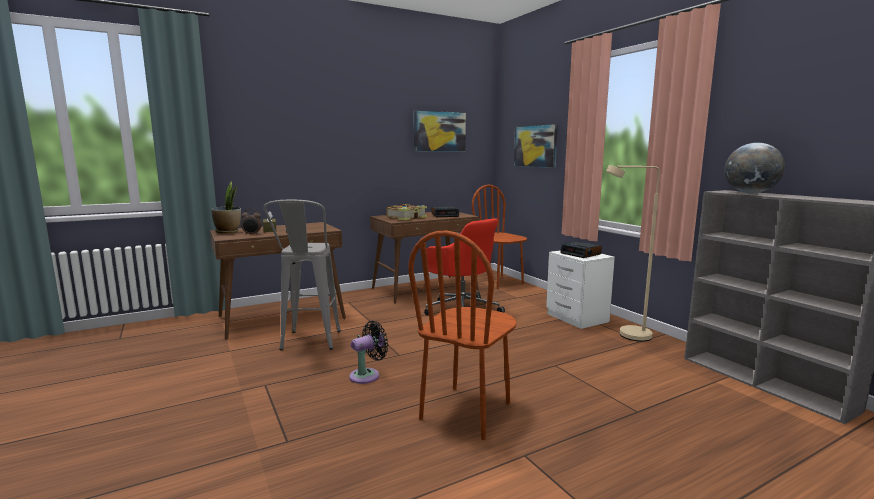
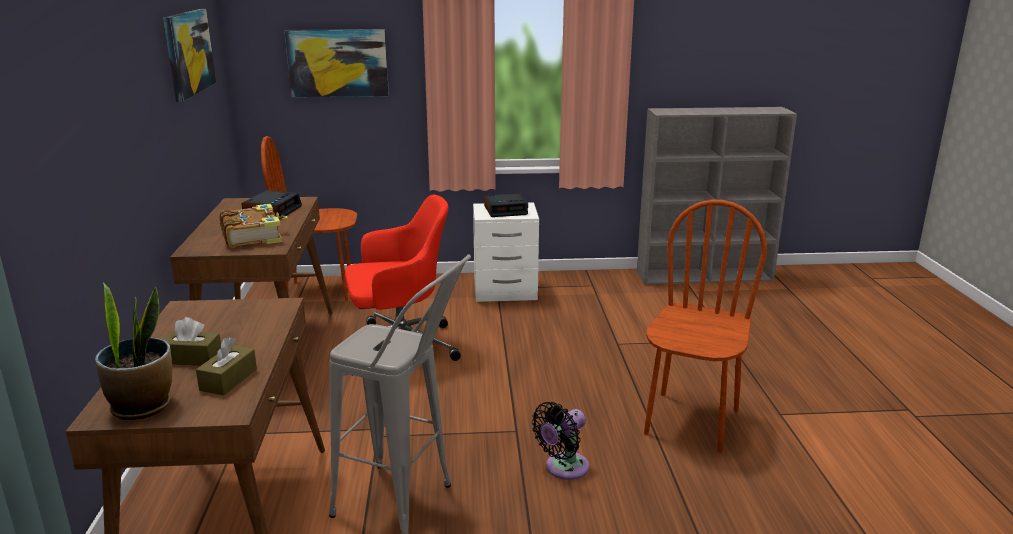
camera: 65 degrees left, 10 degrees up
(252, 234) = (228, 379): alarm clock -> brown tissue box
(367, 375) = (563, 468): black fan -> black fan turned 120 degrees counterclockwise
(466, 411) = (691, 421): brown chair -> brown chair turned 120 degrees counterclockwise
(626, 335) = (575, 286): beige floor lamp -> none
(750, 193) = (686, 111): globe -> none

